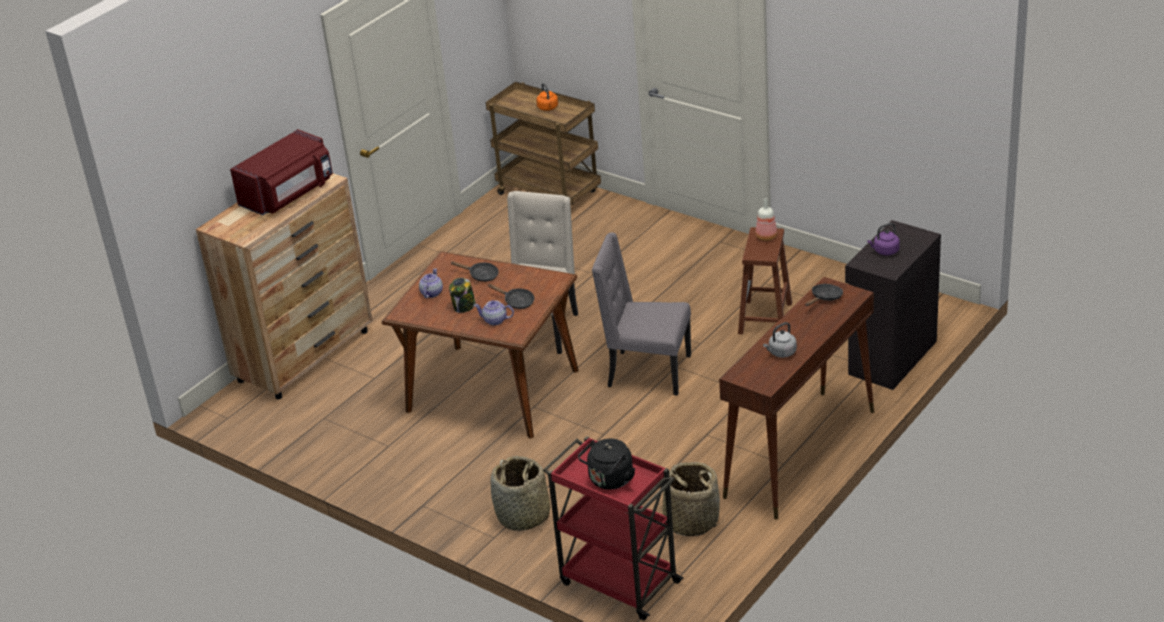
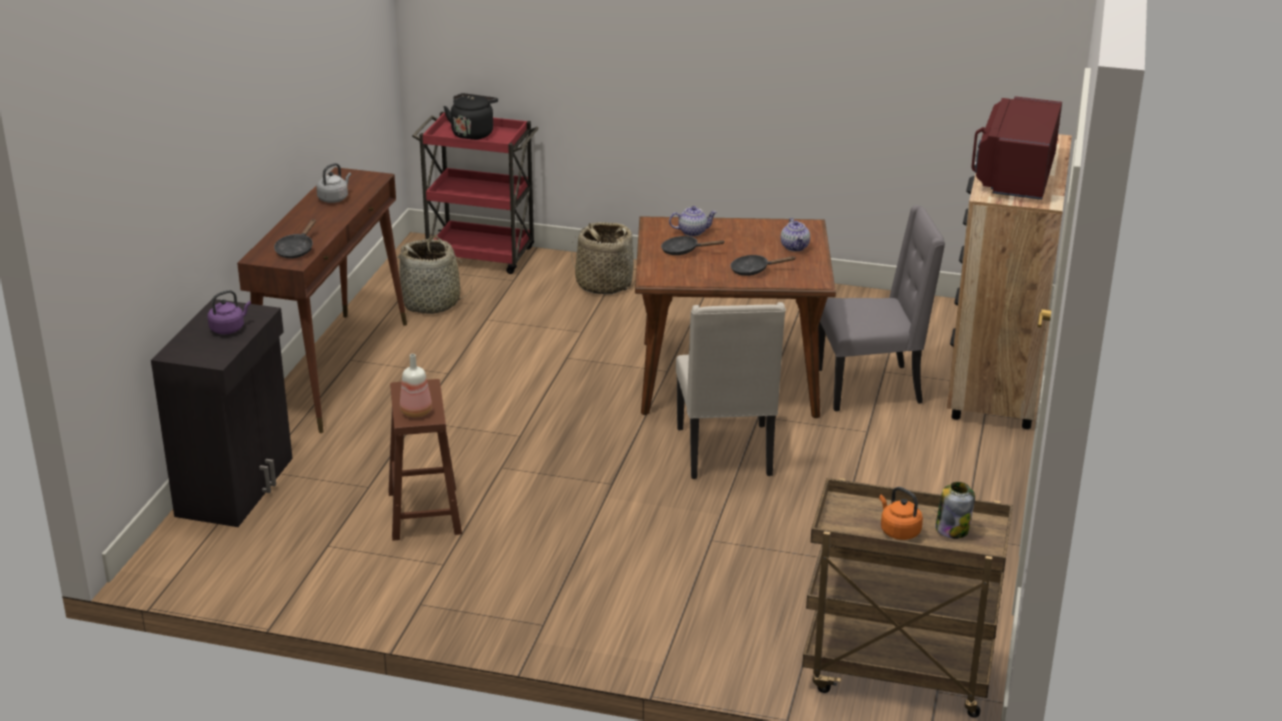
camera: 155 degrees right, 5 degrees down
(464, 307) = (741, 239): jar -> jar (952, 529)
(647, 372) = (553, 424): grey chair -> grey chair (871, 387)

